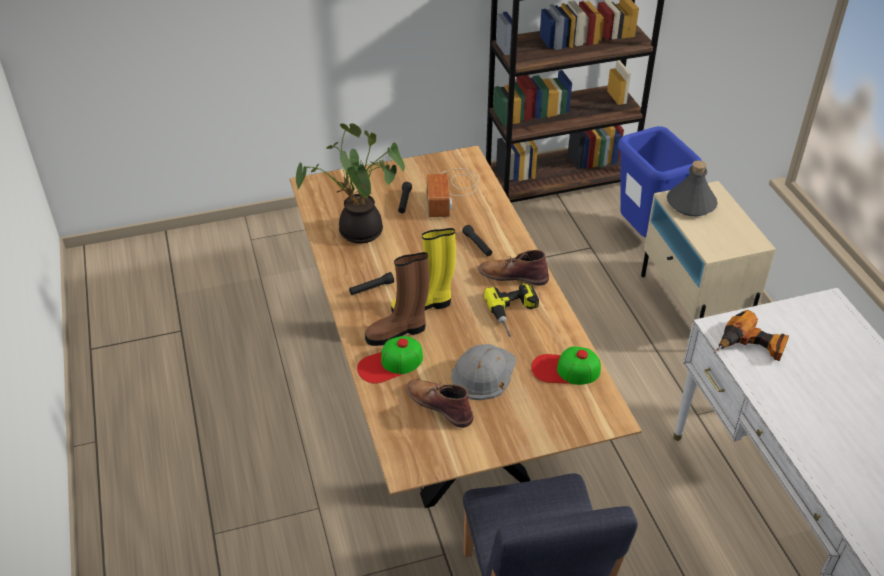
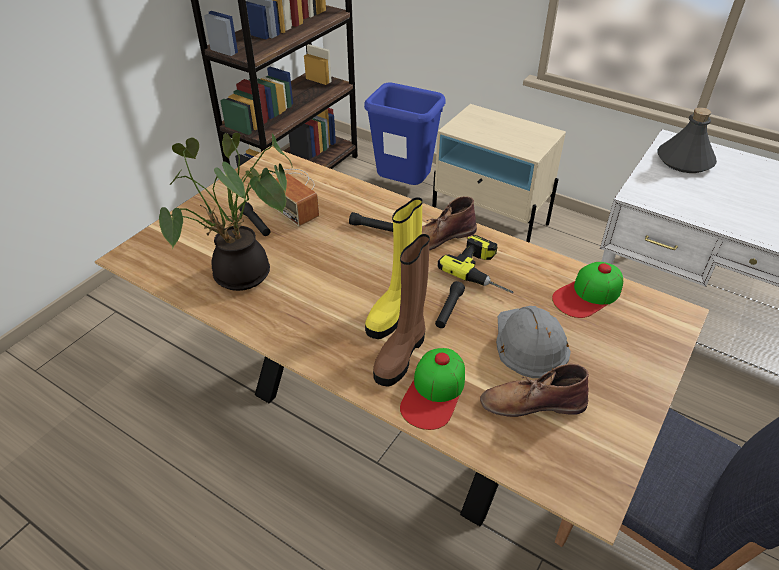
camera: 40 degrees left, 0 degrees up
(371, 288) = (320, 325): black flashlight -> black flashlight (449, 310)
(691, 204) = (473, 127): grey bottle -> grey bottle (685, 161)
(751, 347) = (677, 198): power drill -> none

